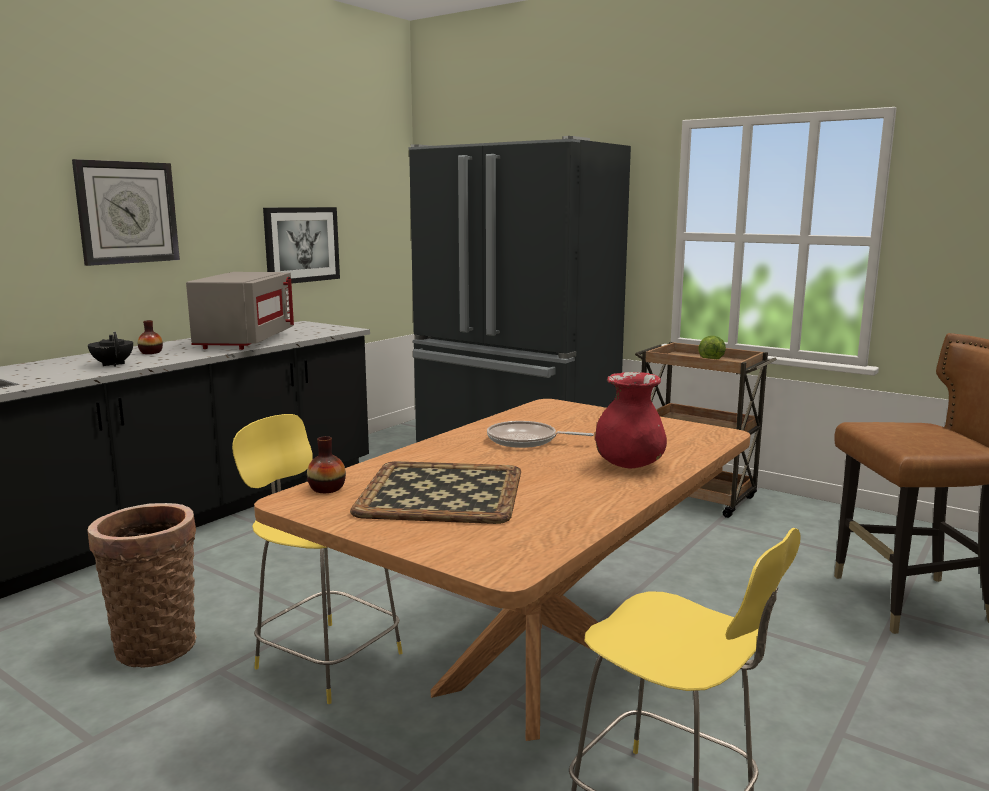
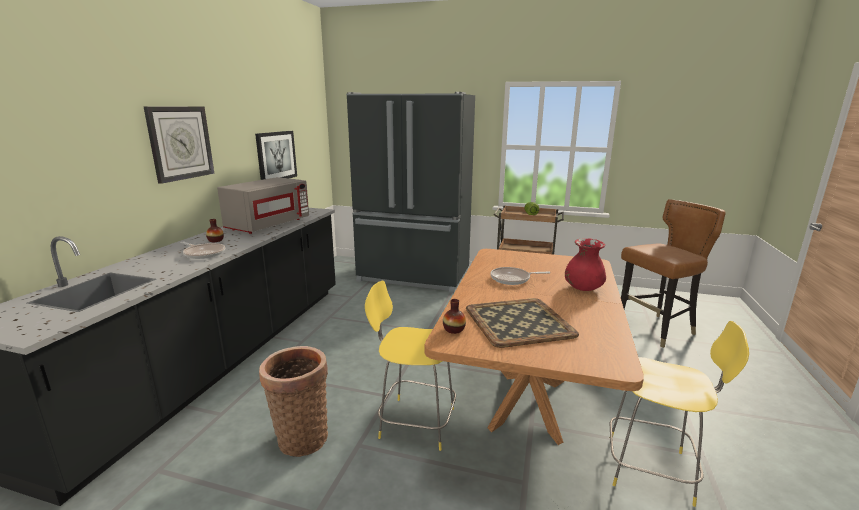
camera: 20 degrees left, 5 degrees up
(113, 364) = (203, 253): black teapot -> frying pan
(245, 341) = (268, 225): grey microwave -> grey microwave turned 45 degrees clockwise

